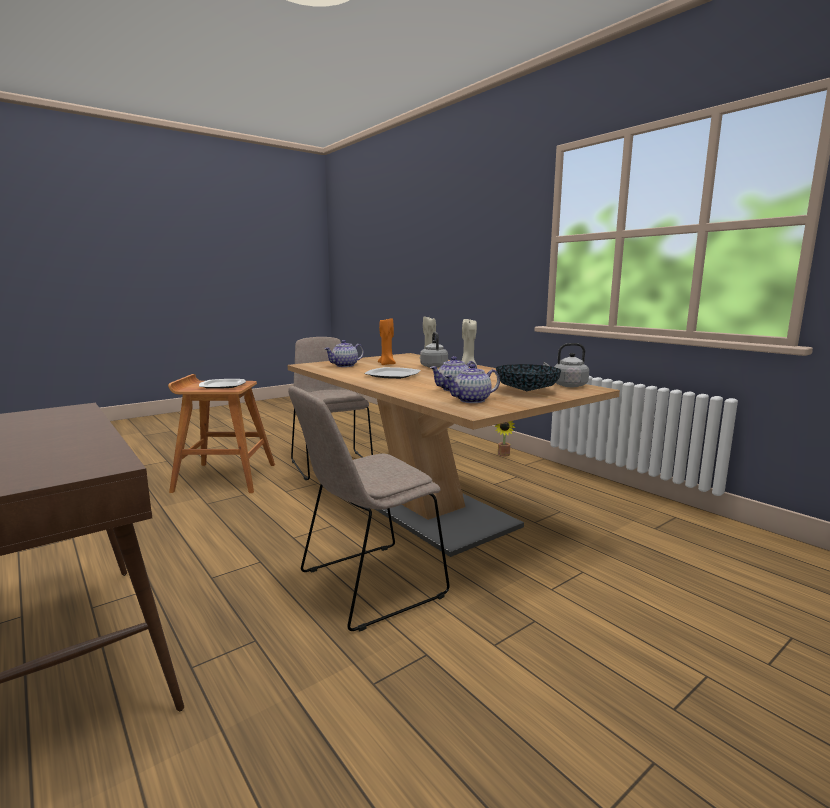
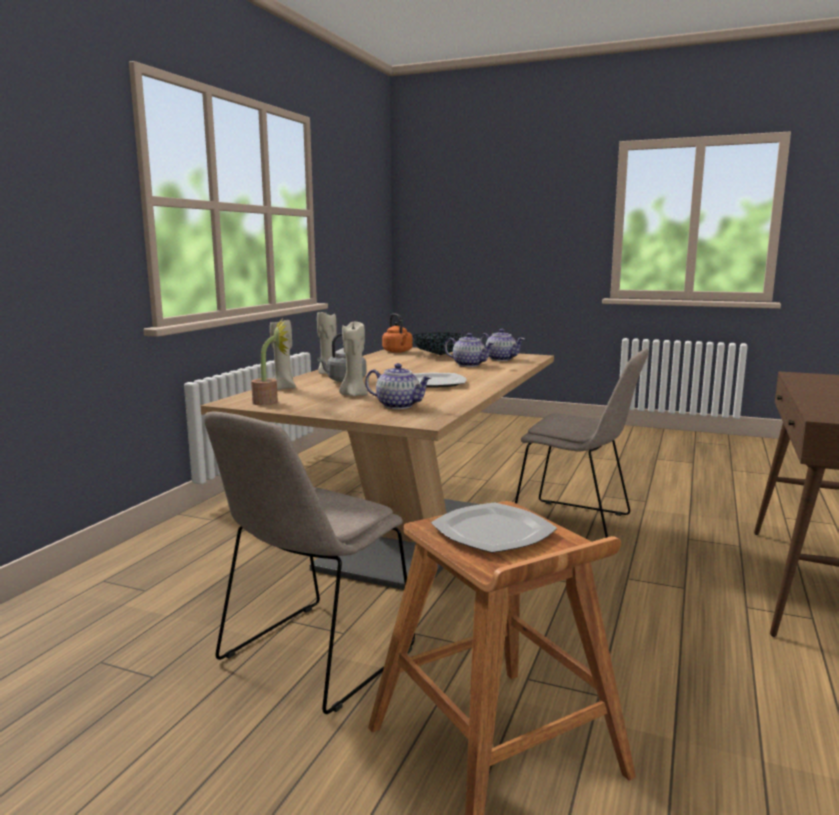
camera: 120 degrees left, 0 degrees up
(387, 364) = (353, 395): orange candle -> beige candle
(503, 455) = (175, 536): potted plant -> potted plant (270, 402)
(567, 385) = (398, 351): grey kettle -> orange kettle

